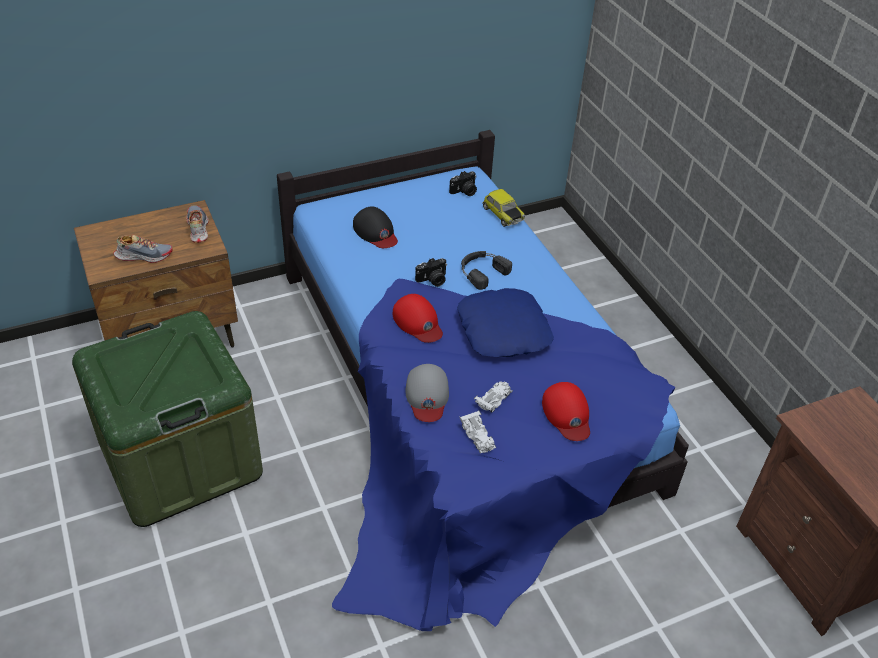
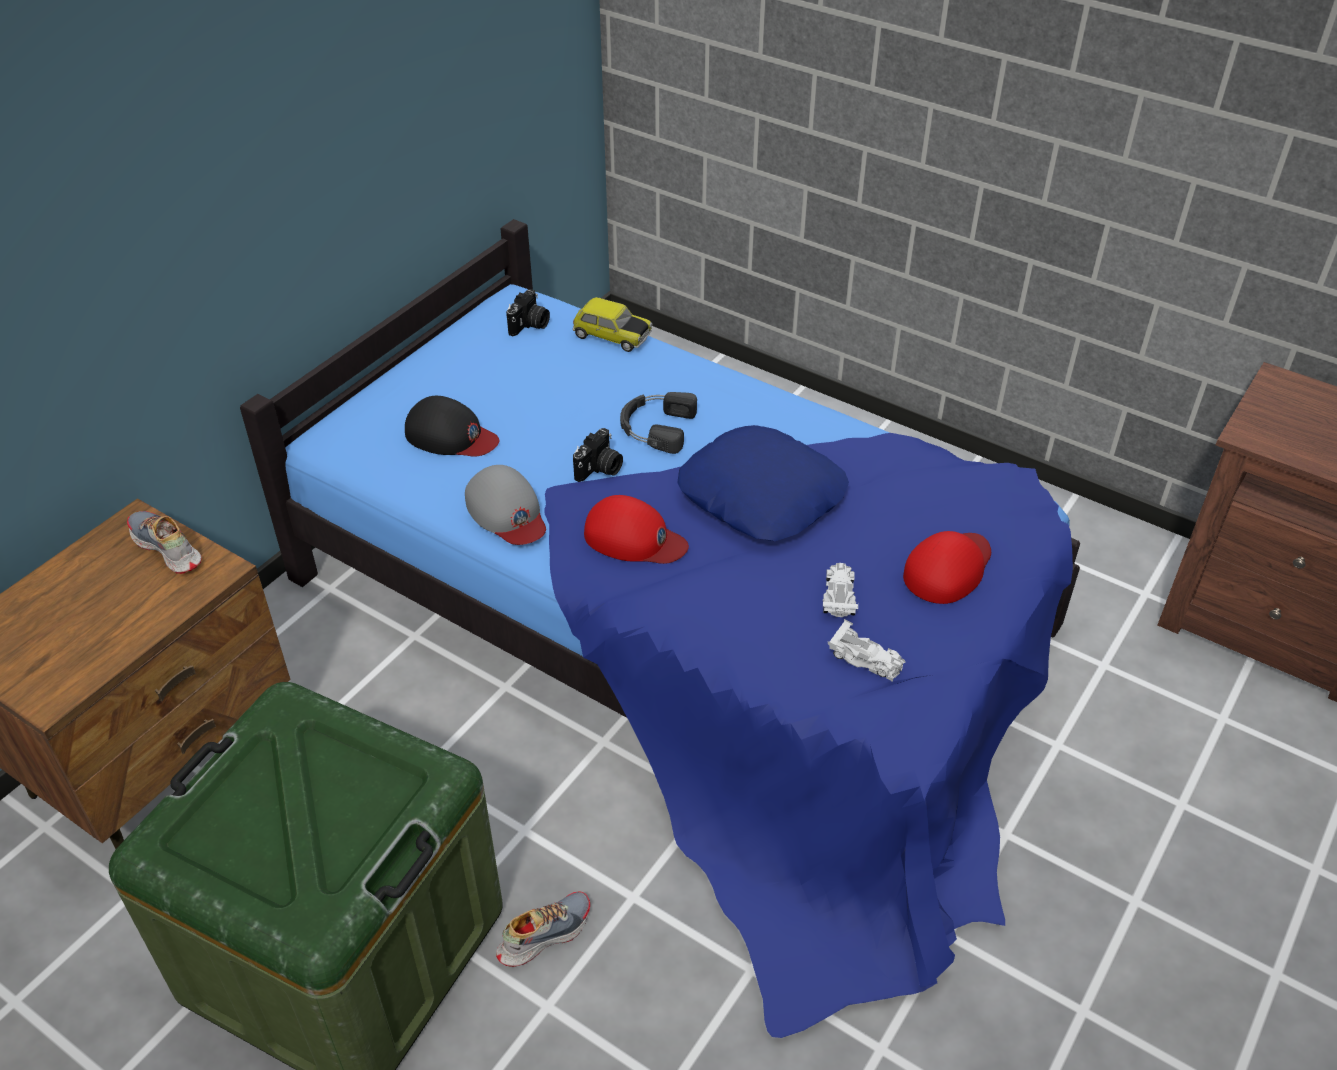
camera: 30 degrees left, 0 degrees up
(144, 255) = (107, 635): shoe -> shoe (544, 934)
(427, 396) = (746, 637): grey cap -> grey cap (507, 512)
(567, 414) = (948, 569): red cap -> red cap turned 90 degrees counterclockwise

